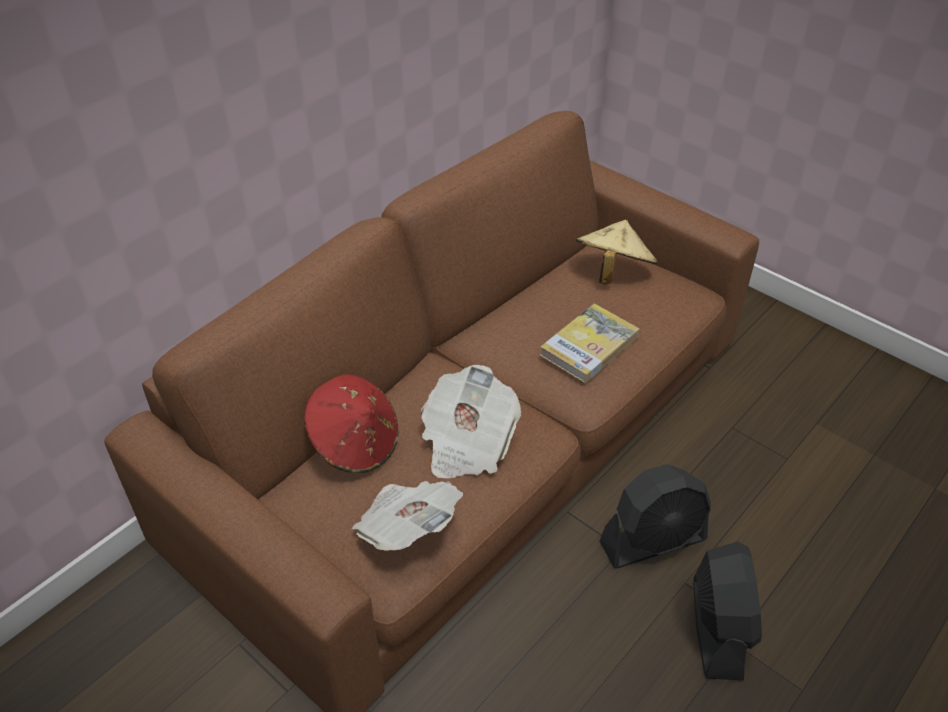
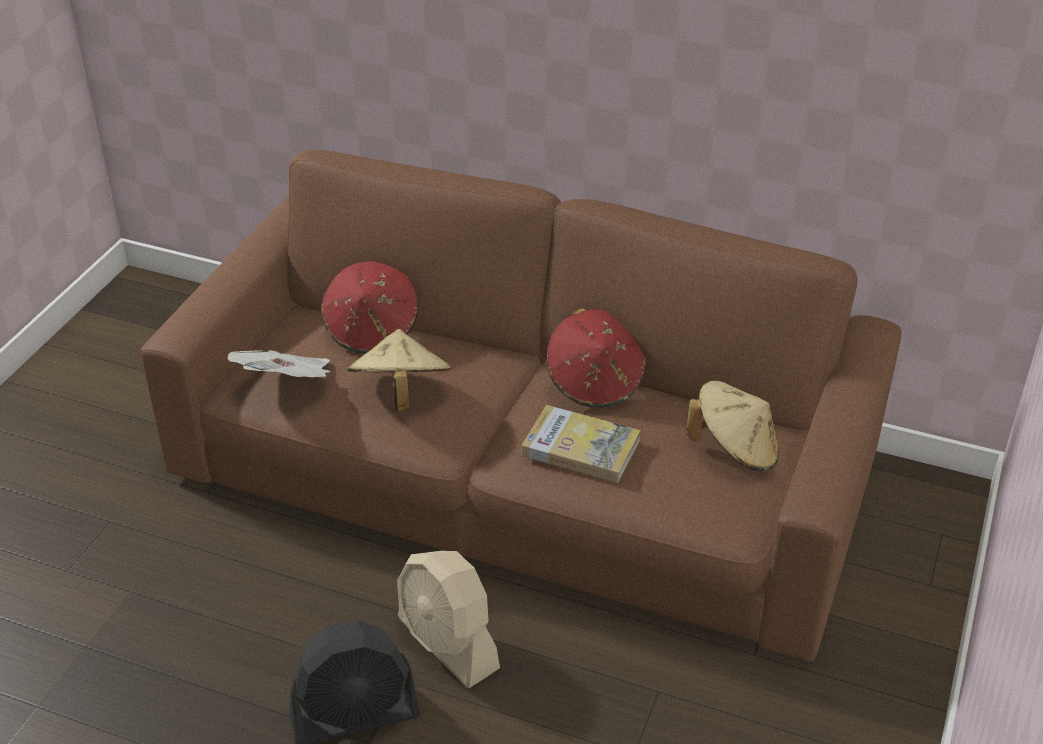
camera: 70 degrees right, 5 degrees down
(467, 442) = (400, 394): newspaper -> beige hat
(505, 318) = (595, 382): none -> red hat
(653, 541) = (448, 644): black fan -> beige fan

